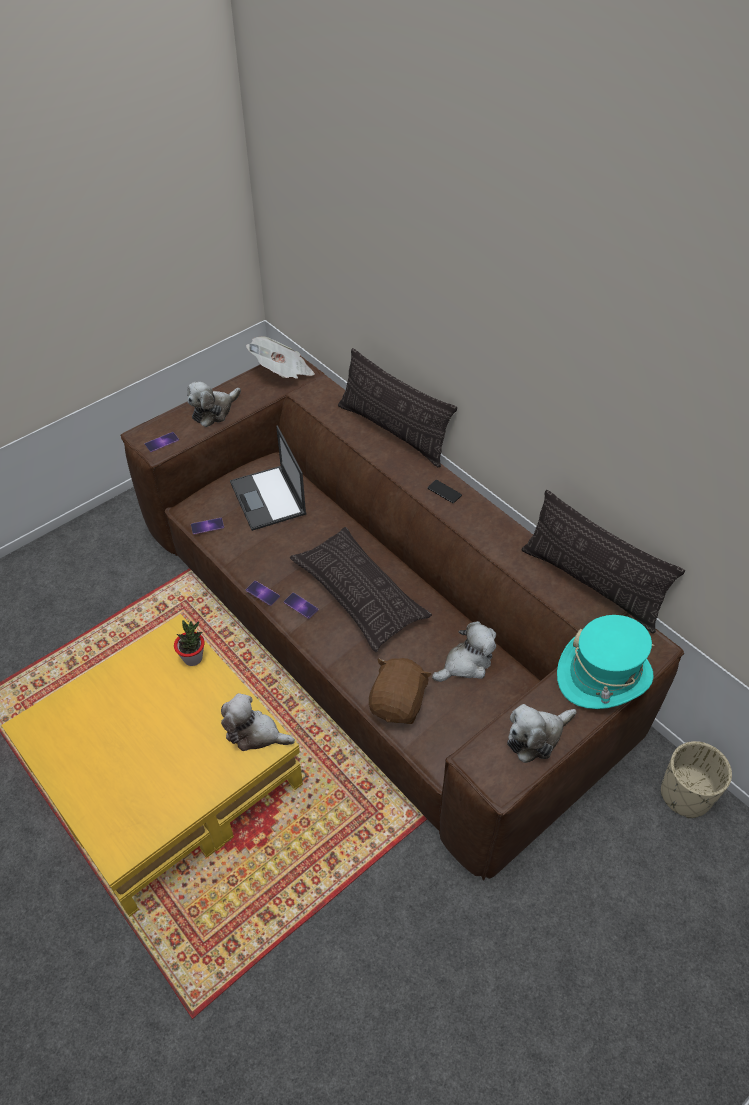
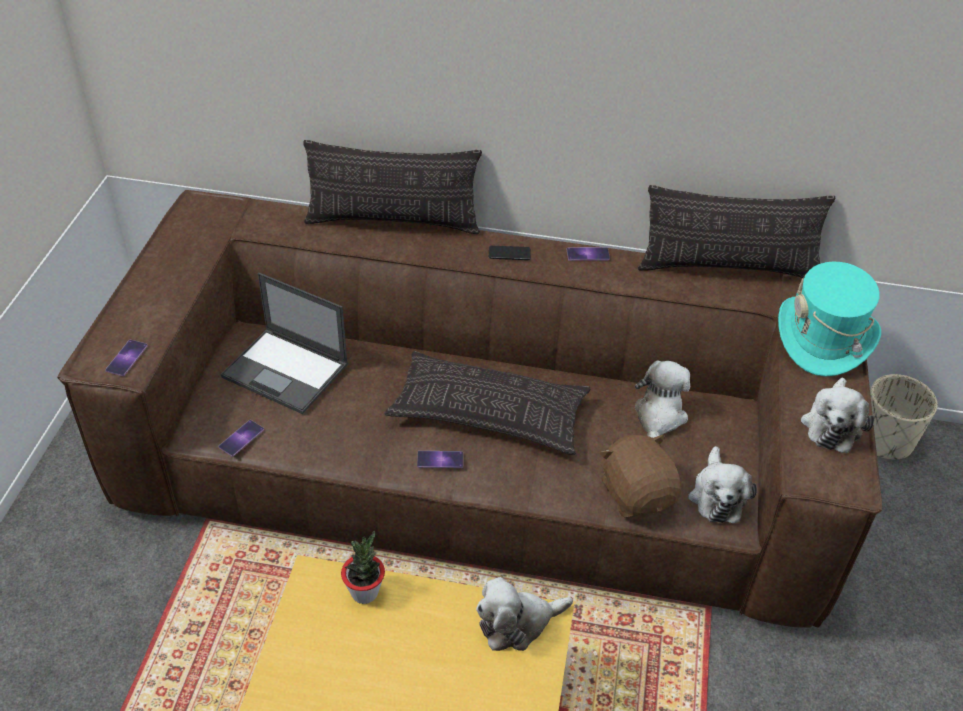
camera: 40 degrees left, 5 degrees down
(214, 411) = (159, 294): plush toy -> plush toy (717, 495)
(262, 593) = (383, 472): phone -> phone (588, 254)
(282, 372) = (200, 217): newspaper -> none

